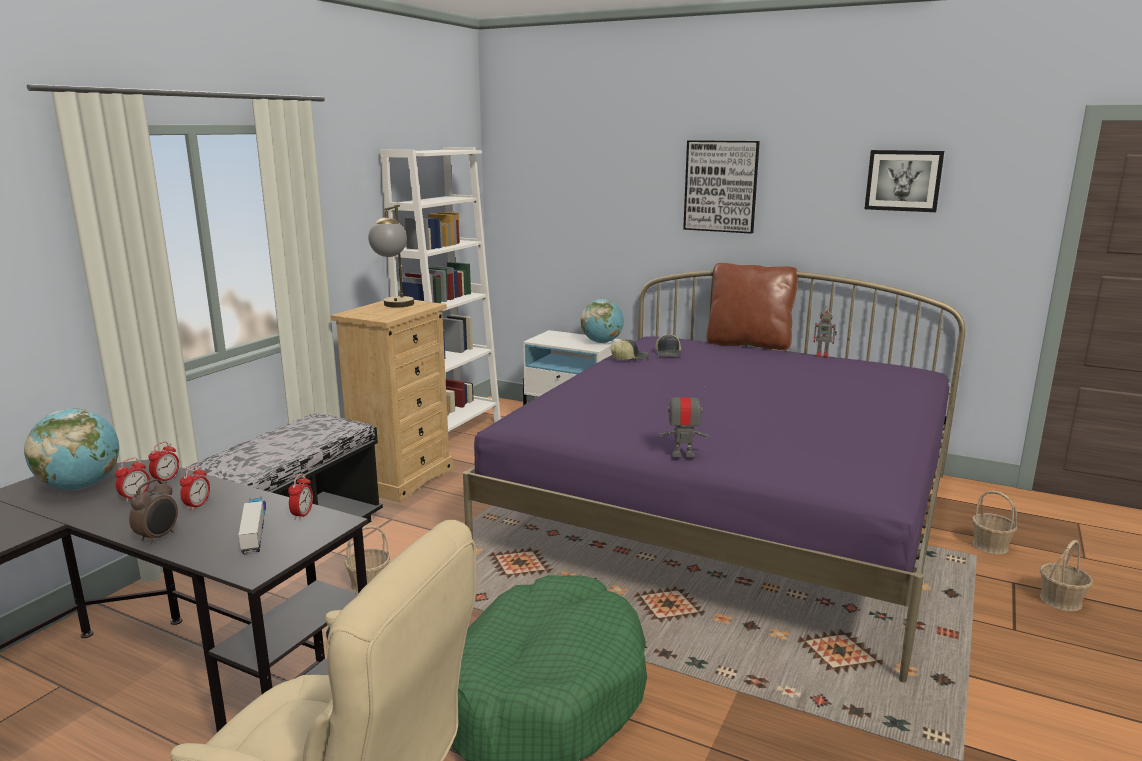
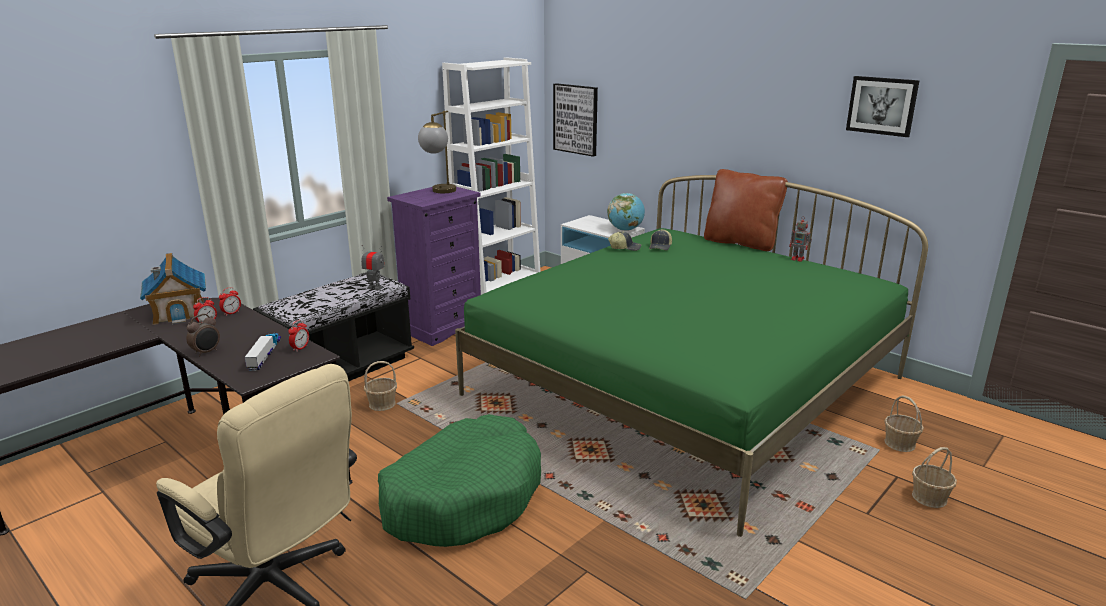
camera: 15 degrees right, 5 degrees up
(81, 486) = (179, 312): globe -> toy house
(197, 505) = (240, 333): alarm clock -> none
(401, 478) = (442, 327): beige dresser -> purple dresser
(683, 454) = (600, 334): toy robot -> toy robot (375, 288)
(721, 186) = (728, 101): picture -> picture (576, 119)
(730, 513) = (685, 386): purple bed -> green bed

